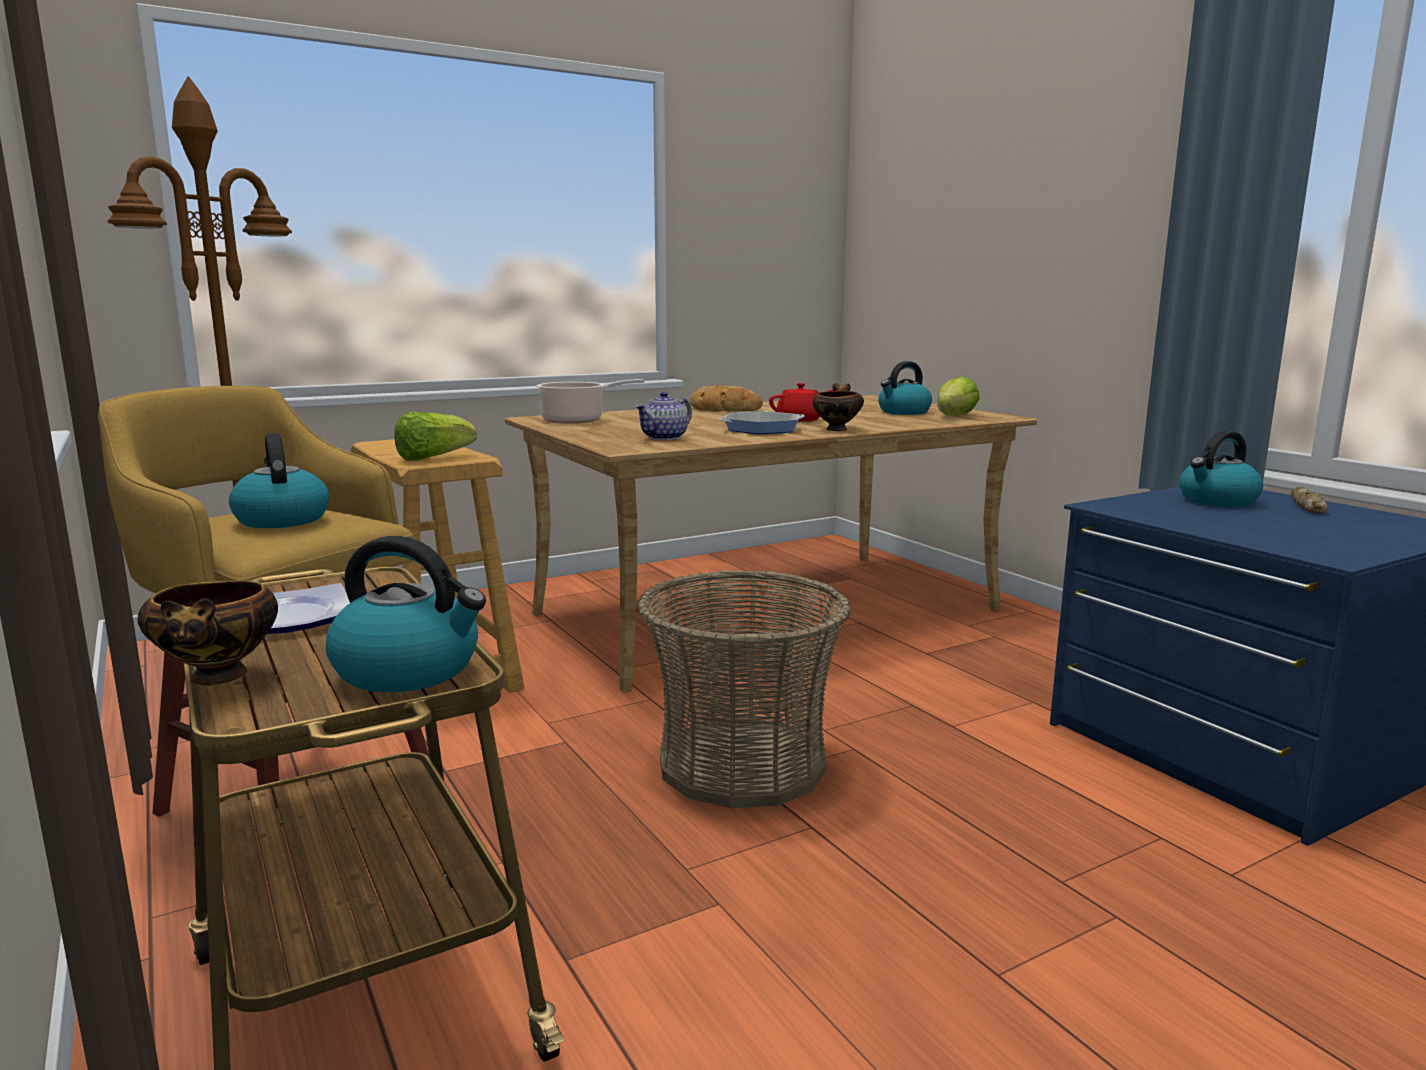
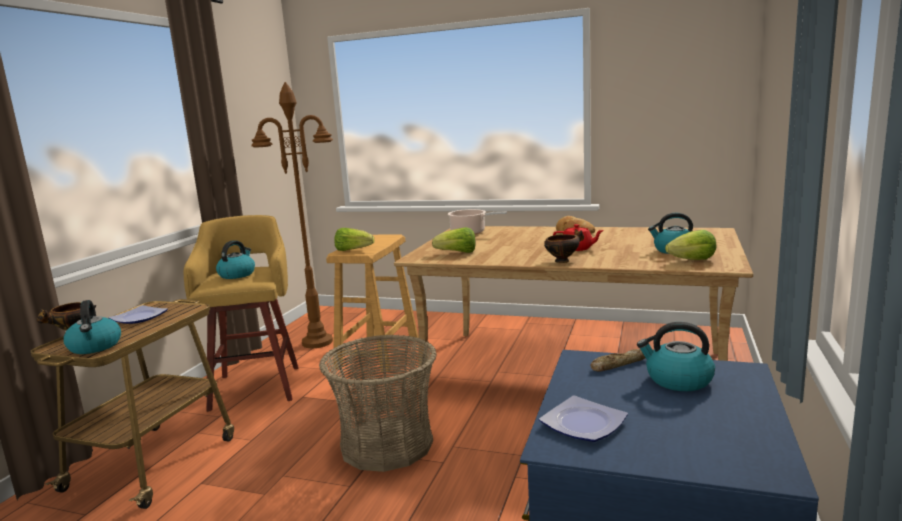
camera: 50 degrees right, 0 degrees up
(665, 437) = (457, 253): teapot -> lettuce
(761, 429) = (525, 254): frying pan -> none
(1291, 540) = (583, 425): none -> plate
(1306, 506) = (734, 408): bread -> bread (618, 364)

